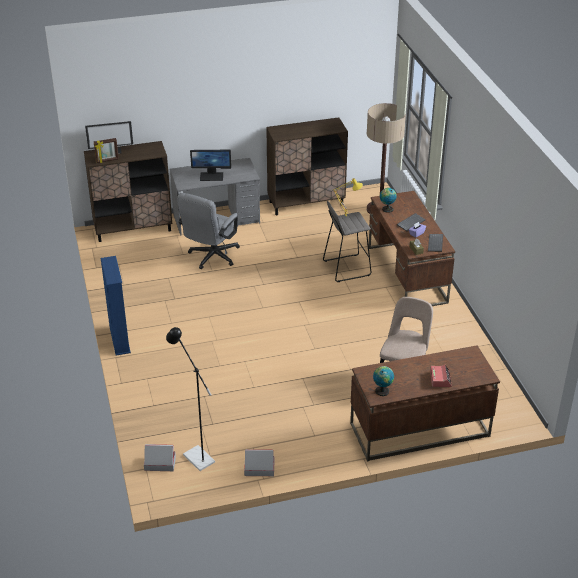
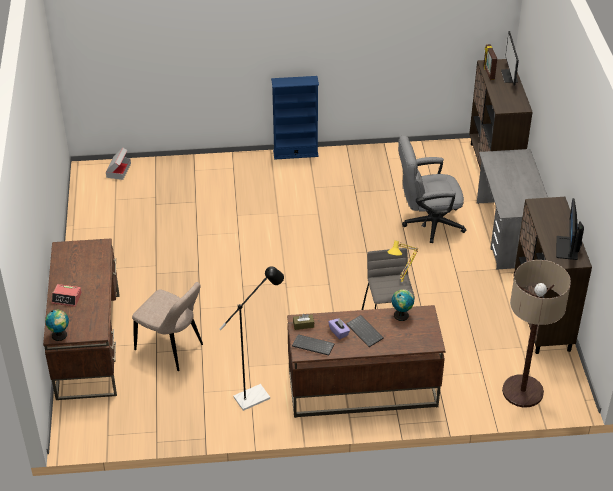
camera: 100 degrees right, 5 degrees up
(195, 455) = (120, 191): black floor lamp -> black floor lamp (257, 395)
(211, 176) = (509, 179): monitor -> monitor (567, 248)
(211, 257) = (427, 223): grey office chair -> grey office chair turned 45 degrees counterclockwise
(259, 469) = (86, 227): cardboard box -> none
(382, 390) = (69, 253): globe -> globe (60, 335)

